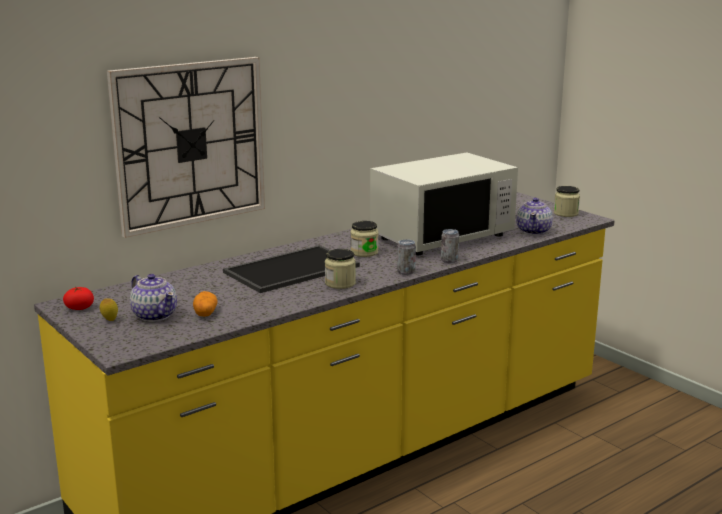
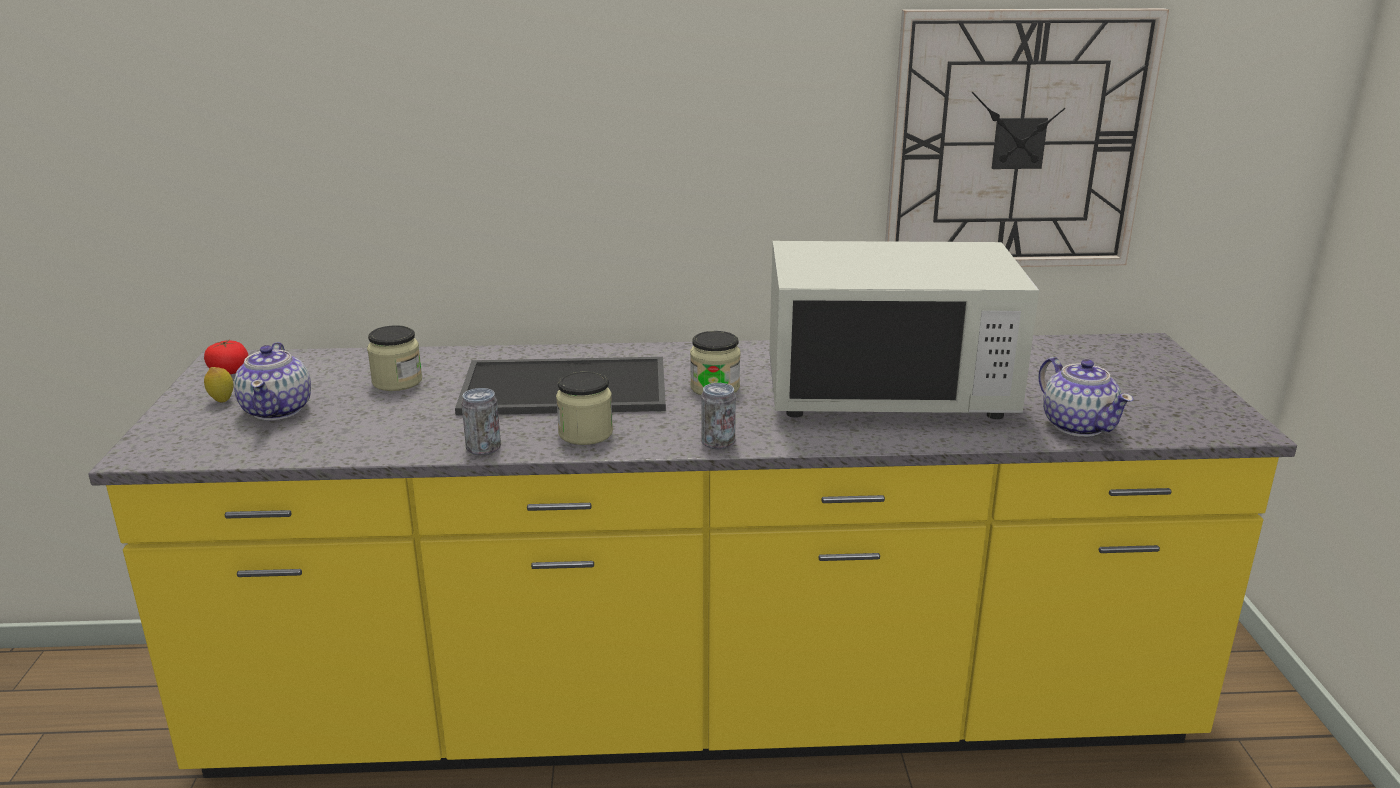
camera: 35 degrees right, 5 degrees up
(190, 144) = (458, 153): wall clock -> wall clock (1017, 142)
(205, 313) = (335, 426): potato -> none
(449, 260) = (825, 441): can -> can (483, 448)
(534, 231) = (1078, 425): teapot -> teapot turned 75 degrees counterclockwise
(565, 213) = (1203, 404): jar -> jar (397, 381)

